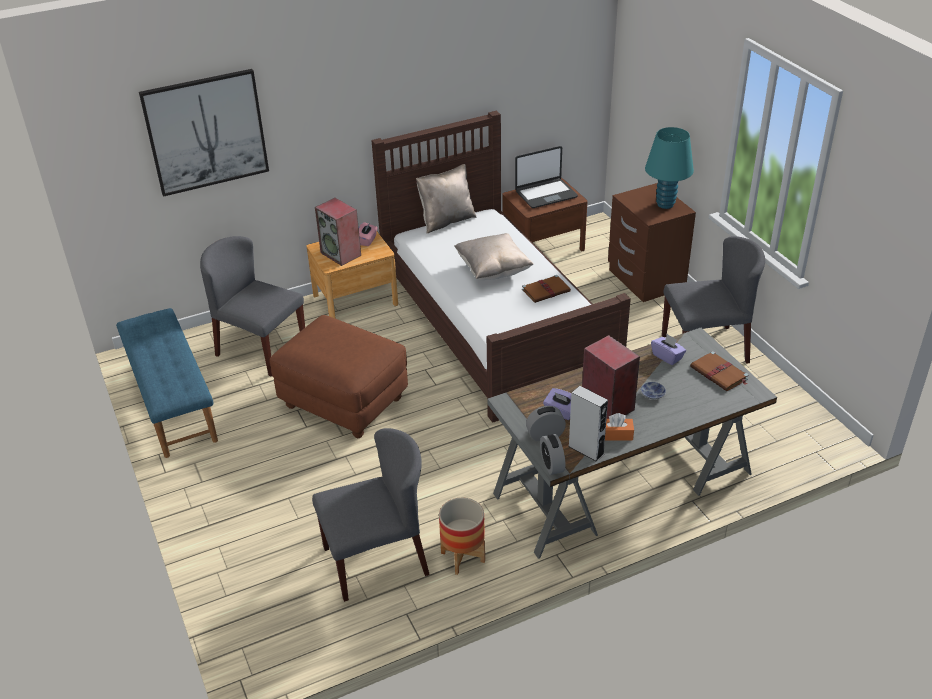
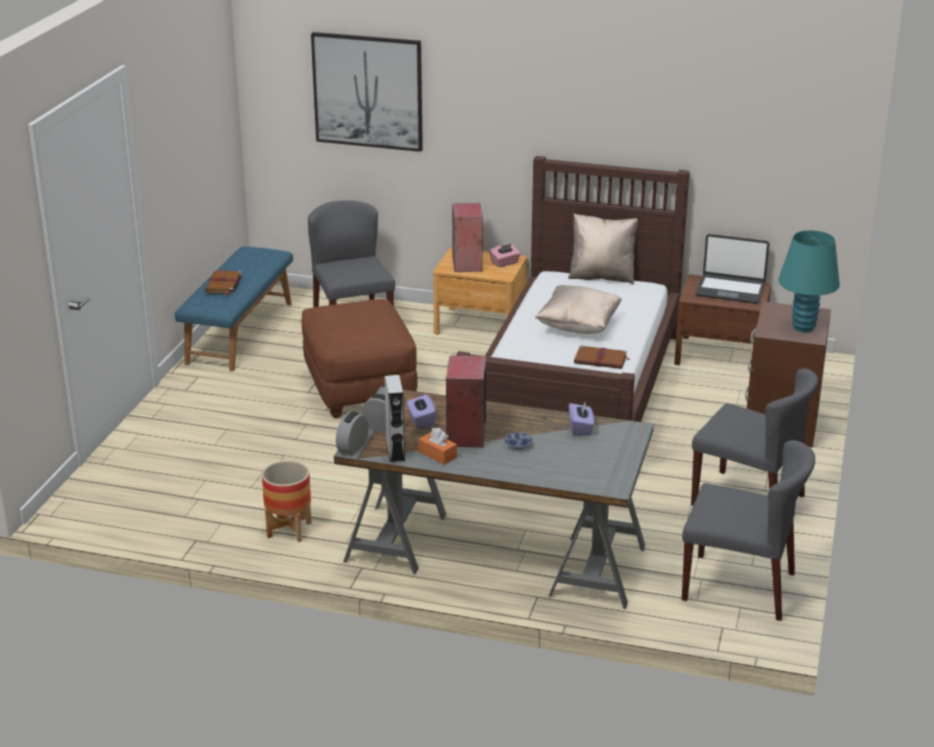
camera: 40 degrees right, 10 degrees down
(376, 560) = (226, 498): grey chair -> grey chair (739, 586)
(719, 374) = (605, 460): brown book -> brown book (223, 284)

